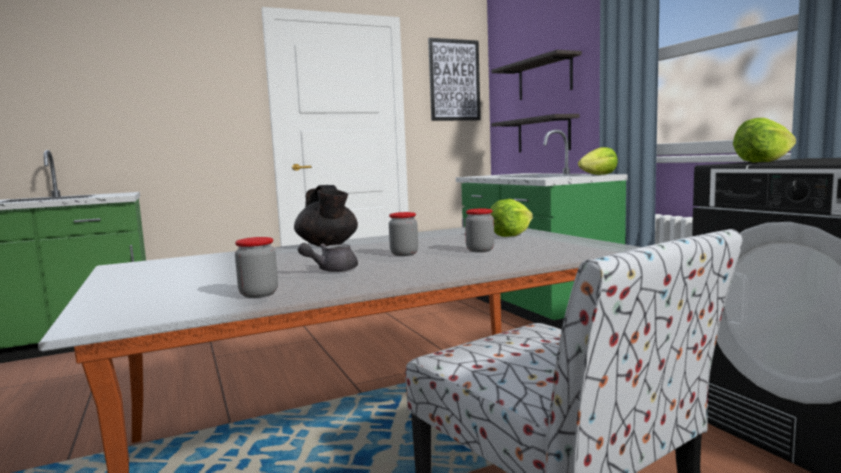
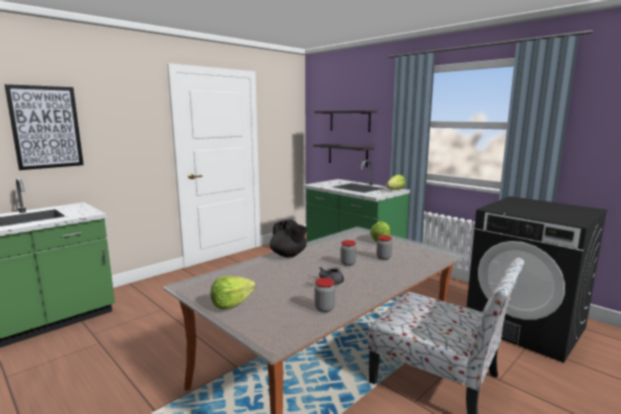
camera: 20 degrees left, 5 degrees up
(454, 80) = (286, 113): picture -> picture (46, 127)
(763, 161) = (502, 205): lettuce -> lettuce (231, 304)

